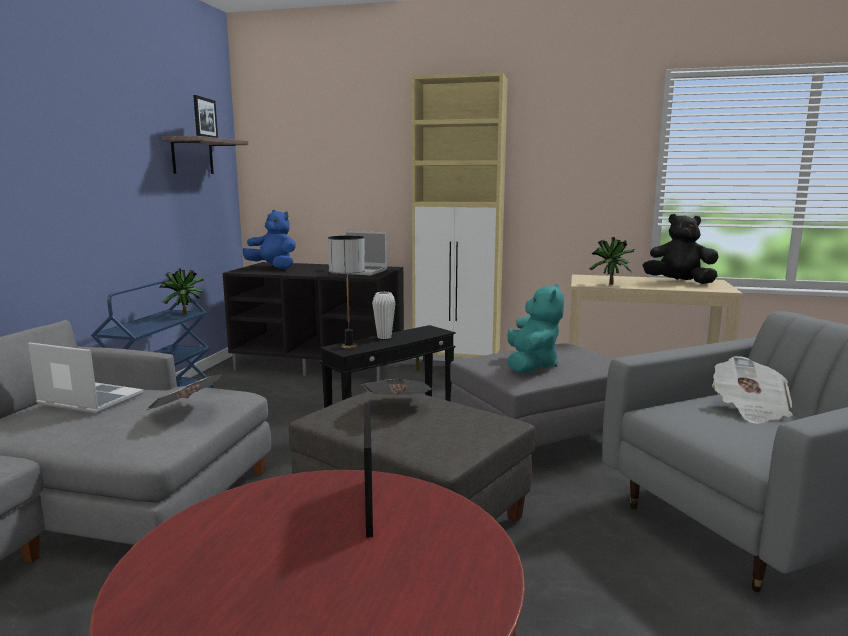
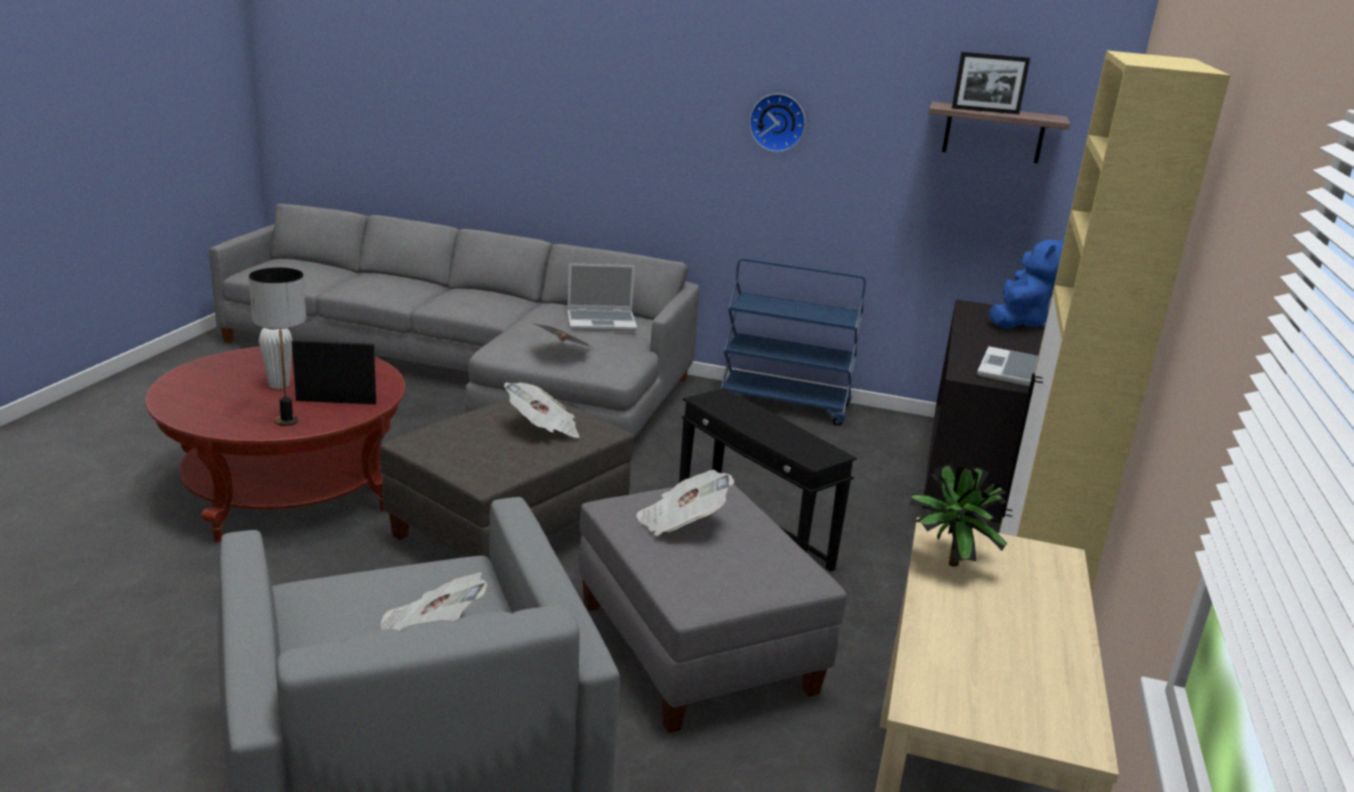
camera: 90 degrees right, 10 degrees up
(74, 163) = (778, 122): none -> wall clock
(89, 400) = (602, 322): laptop -> laptop turned 60 degrees clockwise
(185, 315) = (836, 319): potted plant -> none
(349, 346) = (727, 402): table lamp -> table lamp (287, 421)
(384, 337) = (775, 423): white vase -> white vase (279, 385)
(531, 365) = (681, 523): turquoise plush toy -> newspaper
(679, 282) = (1023, 669): black plush toy -> none

